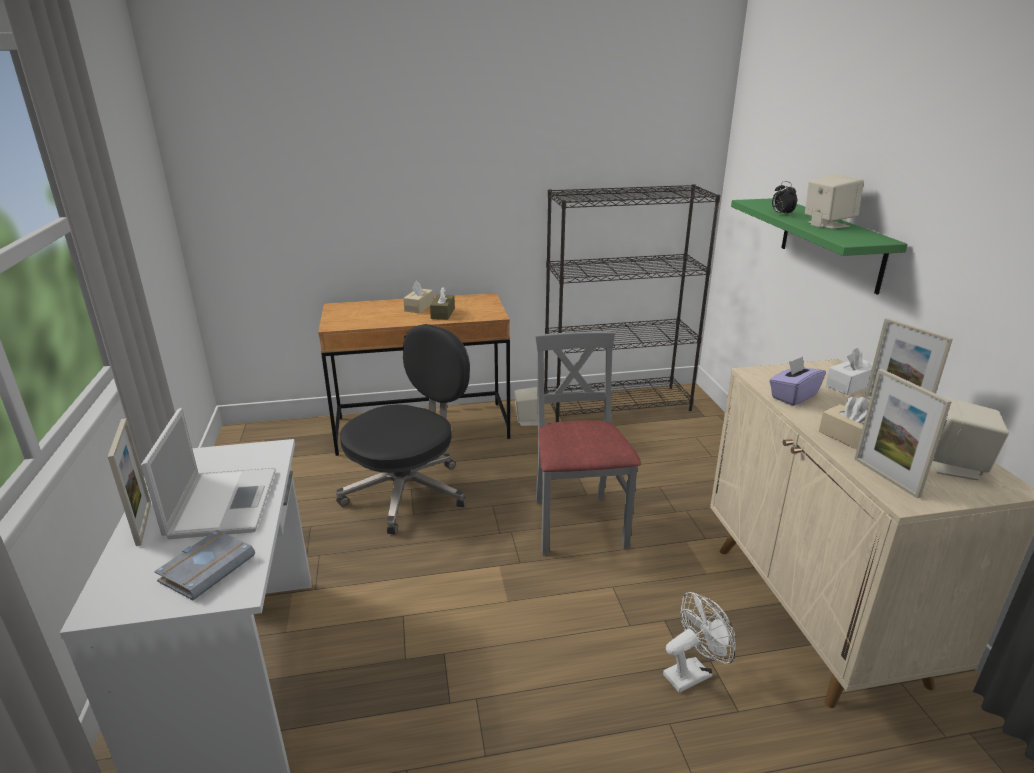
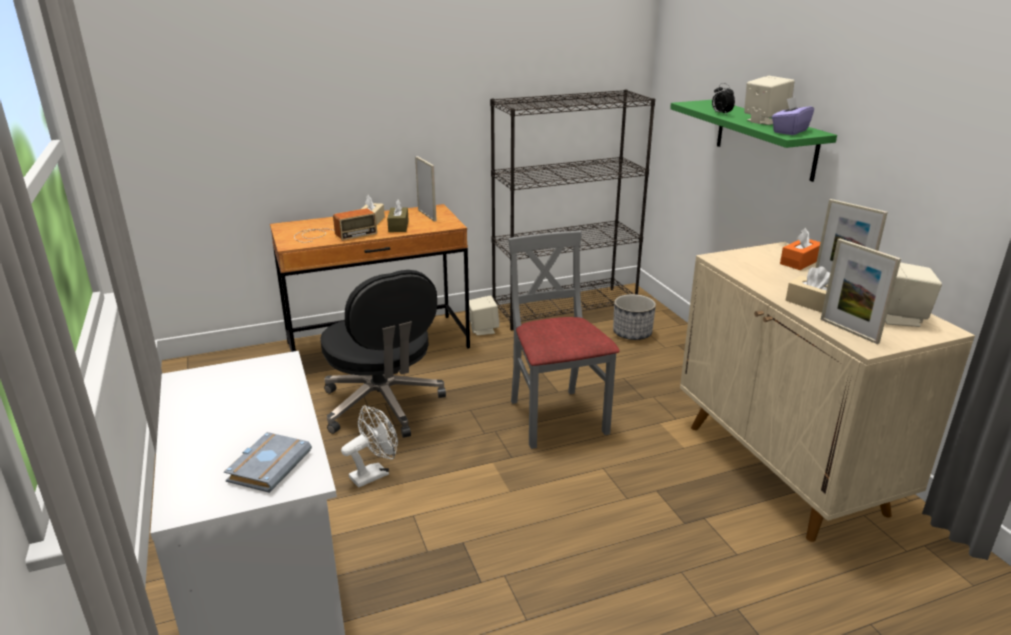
camera: 10 degrees left, 0 degrees up
(143, 523) = (184, 436): picture frame -> picture frame (427, 215)
(223, 502) = (255, 410): laptop -> none
(376, 318) = (332, 235): none -> radio
(408, 492) = (383, 406): black office chair -> black office chair turned 120 degrees clockwise
(680, 438) = (632, 333): none -> planter
(692, 672) = (691, 529): white fan -> white fan (374, 473)
(793, 396) = (756, 274): purple tissue box -> purple tissue box (789, 131)
(850, 385) = (800, 262): white tissue box -> orange tissue box

